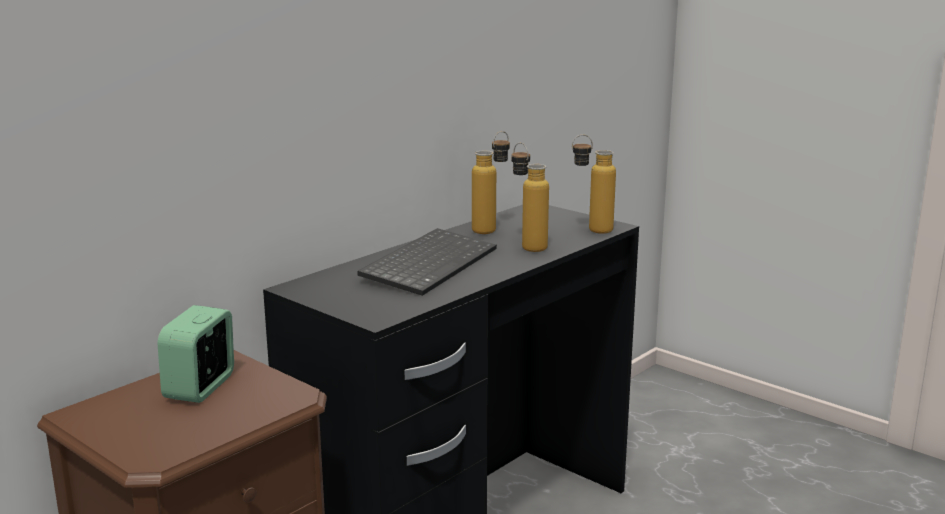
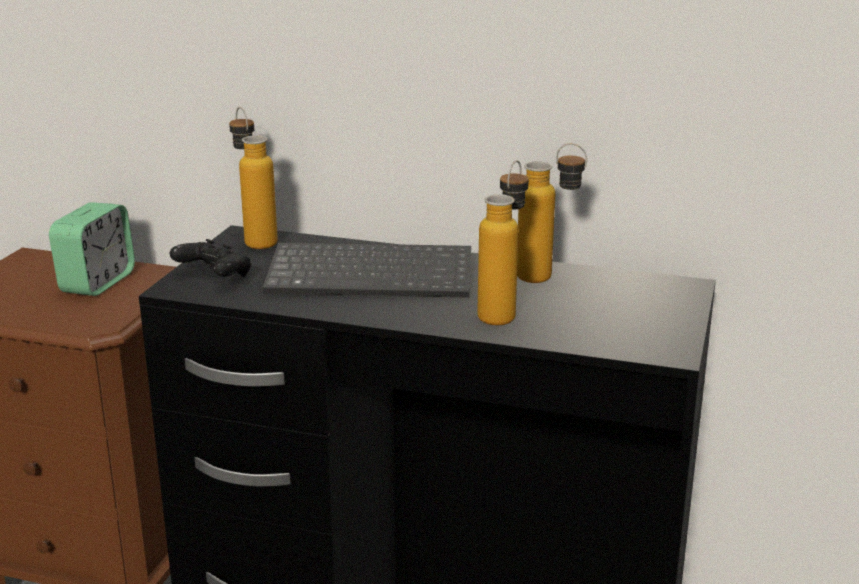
camera: 65 degrees right, 5 degrees up
(201, 387) = (97, 283): alarm clock -> alarm clock turned 120 degrees clockwise
(370, 305) = (214, 277): none -> black game controller
(590, 231) = (622, 340): bottle -> bottle (255, 239)

